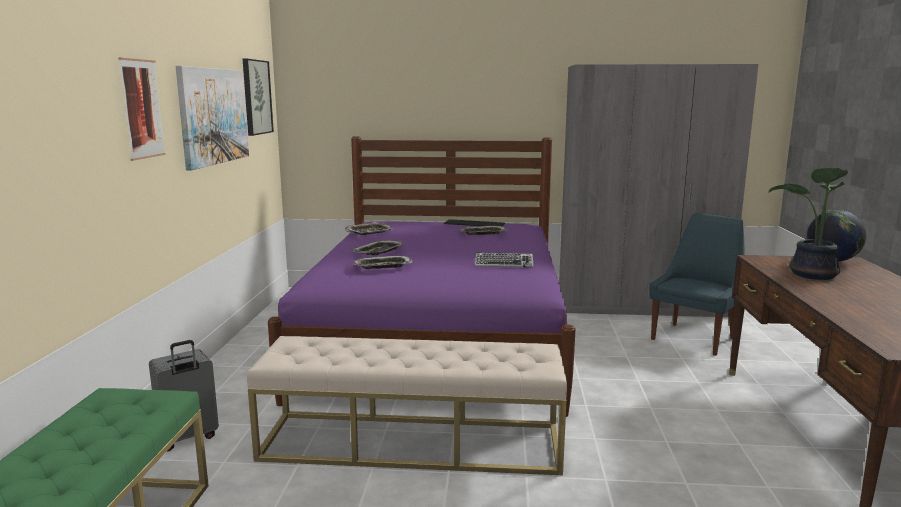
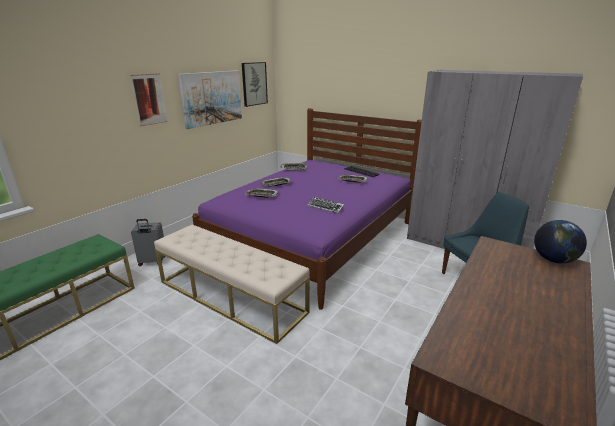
camera: 30 degrees right, 10 degrees up
(811, 275) = (505, 269): potted plant -> none

